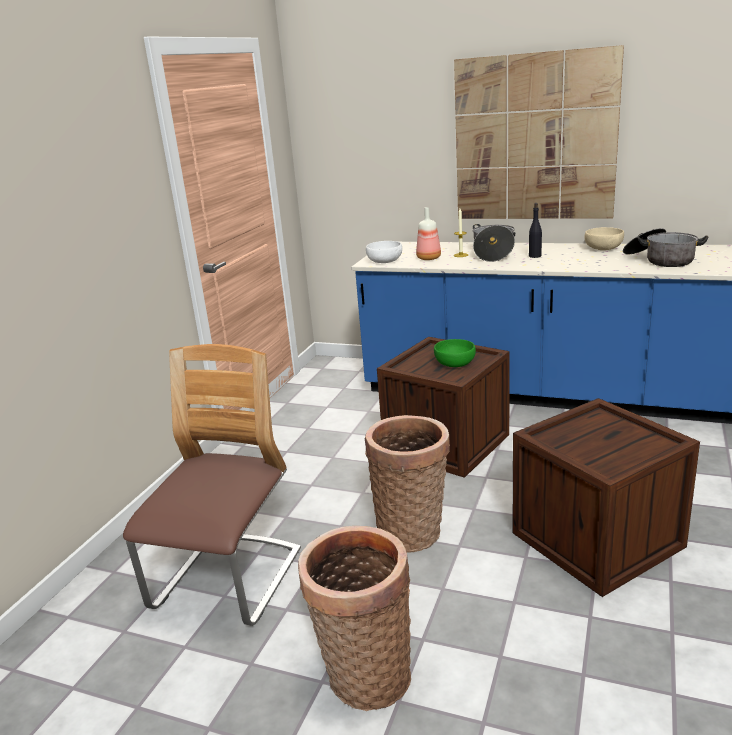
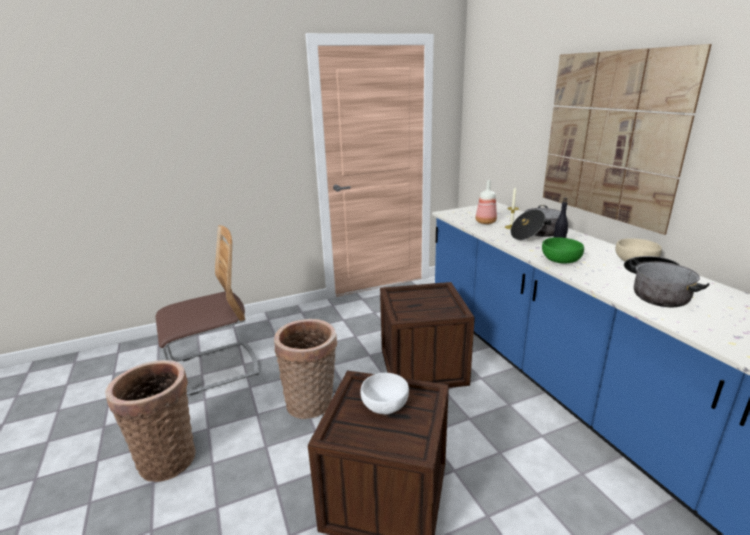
camera: 45 degrees right, 0 degrees up
(384, 261) = (456, 215): white bowl -> white bowl (385, 404)
(454, 364) = (427, 308): green bowl -> green bowl (560, 260)

